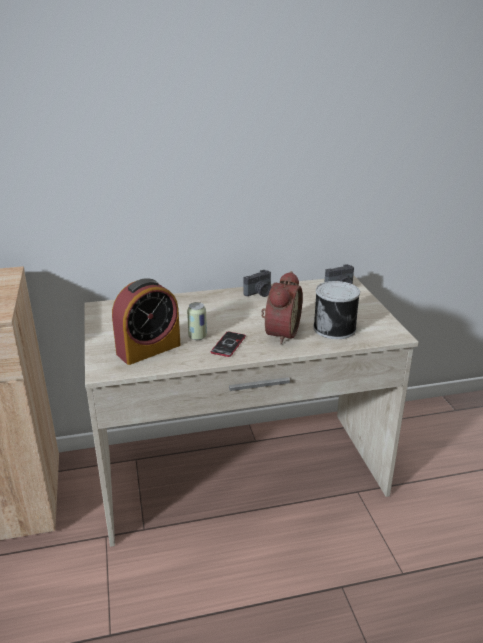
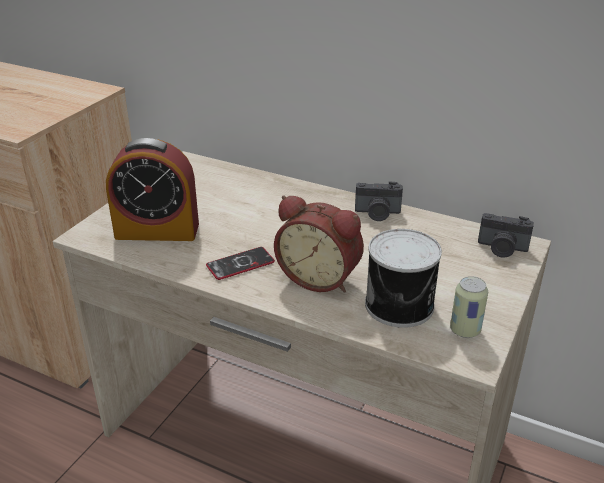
camera: 40 degrees right, 5 degrees up
(197, 336) = (225, 238): can -> can (465, 330)
(279, 333) = (320, 277): alarm clock -> alarm clock turned 60 degrees clockwise

